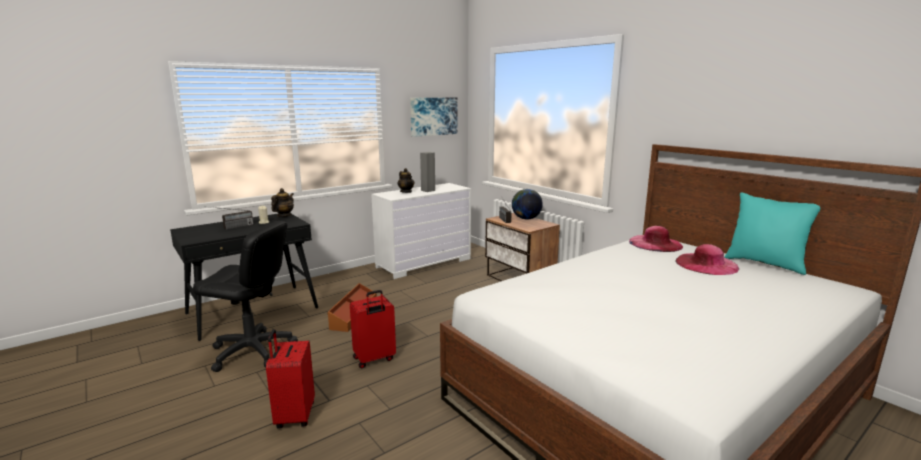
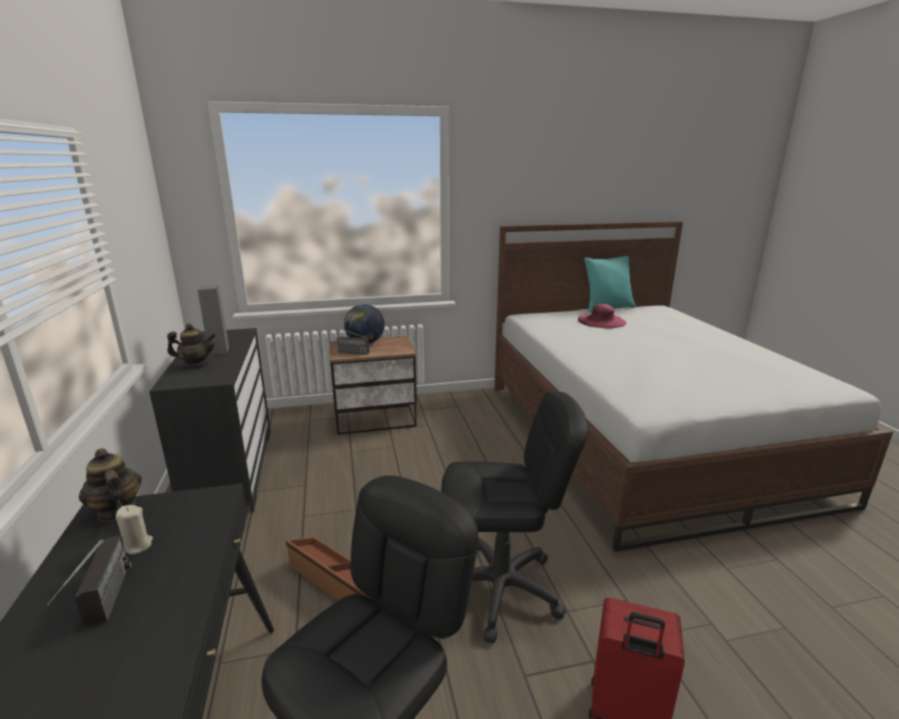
camera: 65 degrees left, 5 degrees up
(374, 359) = (501, 589): red suitcase -> black office chair
(424, 263) = (230, 469): white dresser -> black dresser
(433, 116) = (141, 222): picture -> none
(655, 243) = (541, 319): pink hat -> none

